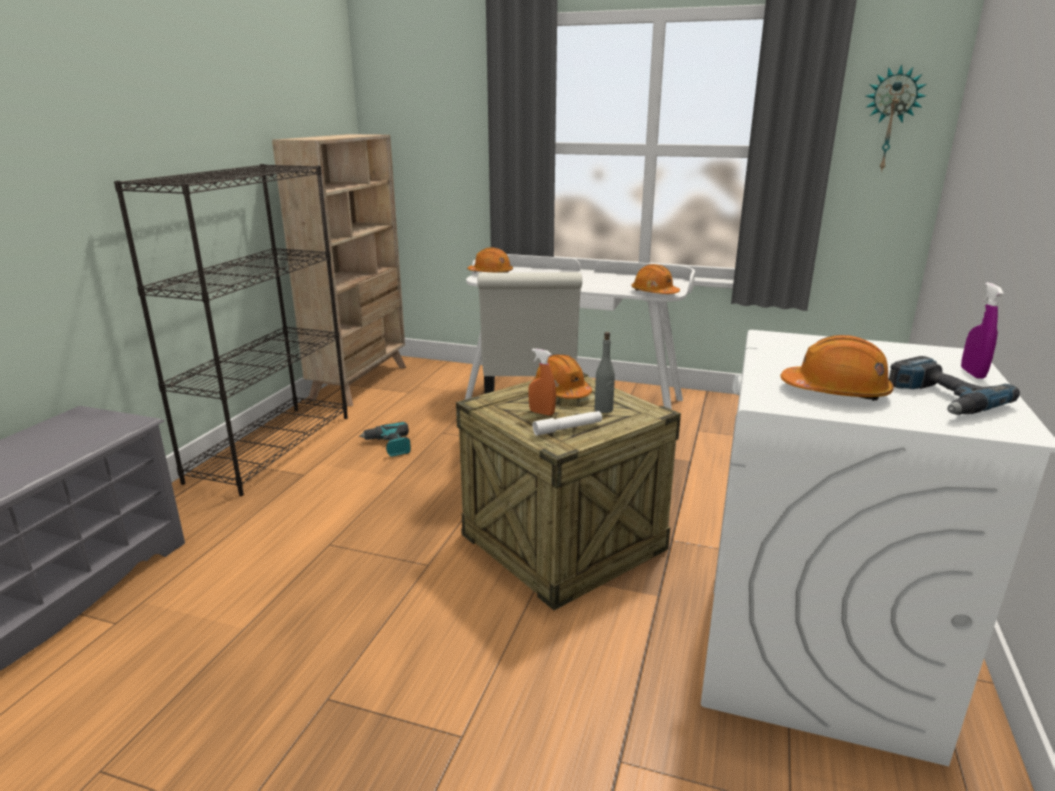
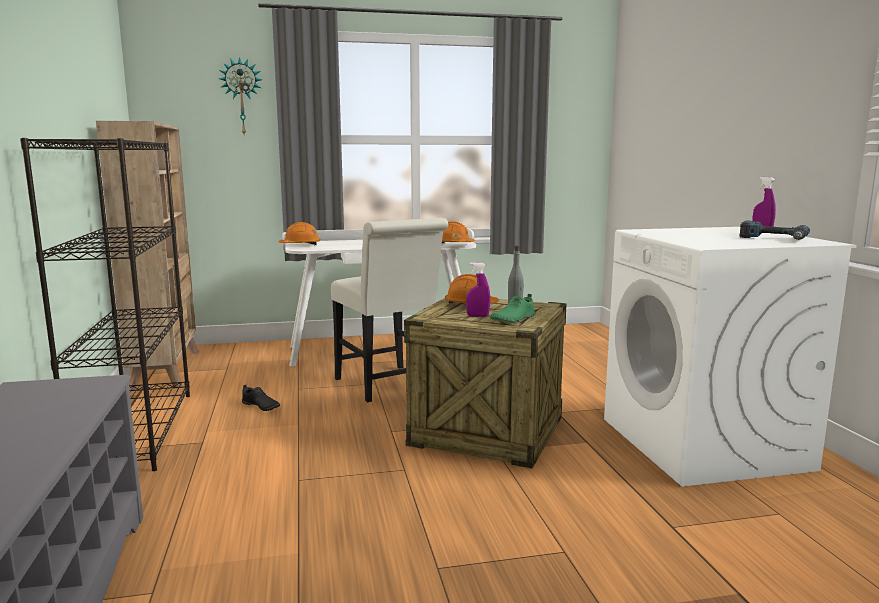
camera: 30 degrees left, 10 degrees down
(389, 446) = (261, 406): power drill -> black shoe
(541, 413) = (477, 316): orange spray bottle -> purple spray bottle
(568, 428) = (513, 319): white flashlight -> green shoe
(835, 392) = (725, 241): orange hard hat -> none
(890, 119) = (574, 117): wall clock -> wall clock (242, 97)

